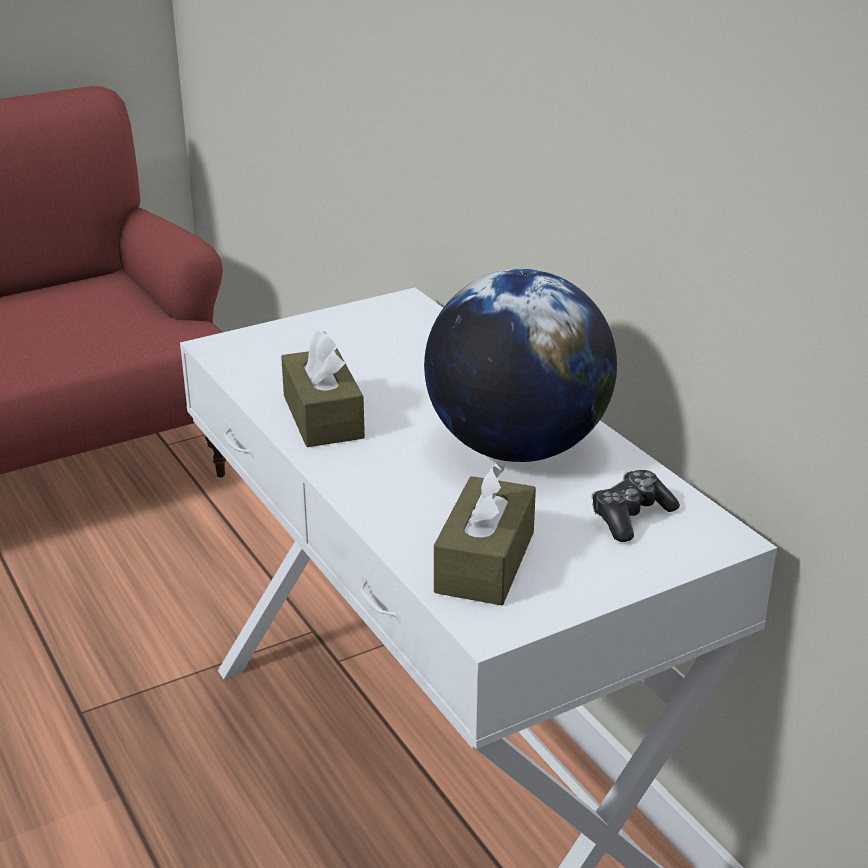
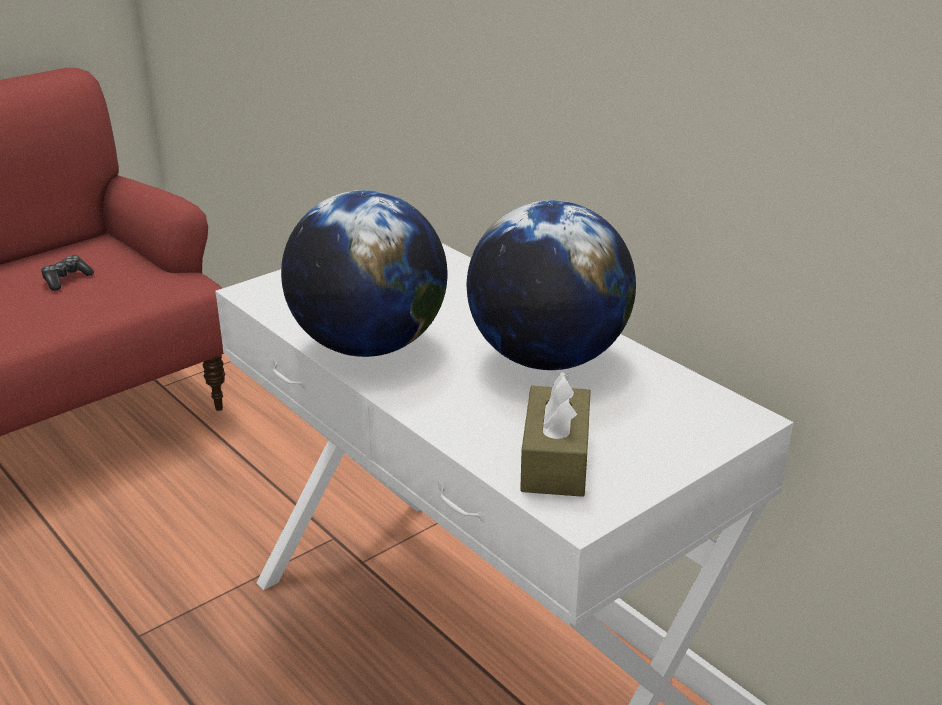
camera: 10 degrees left, 0 degrees up
(323, 417) = (368, 346): brown tissue box -> globe
(630, 516) = (664, 408): game controller -> game controller (66, 279)

